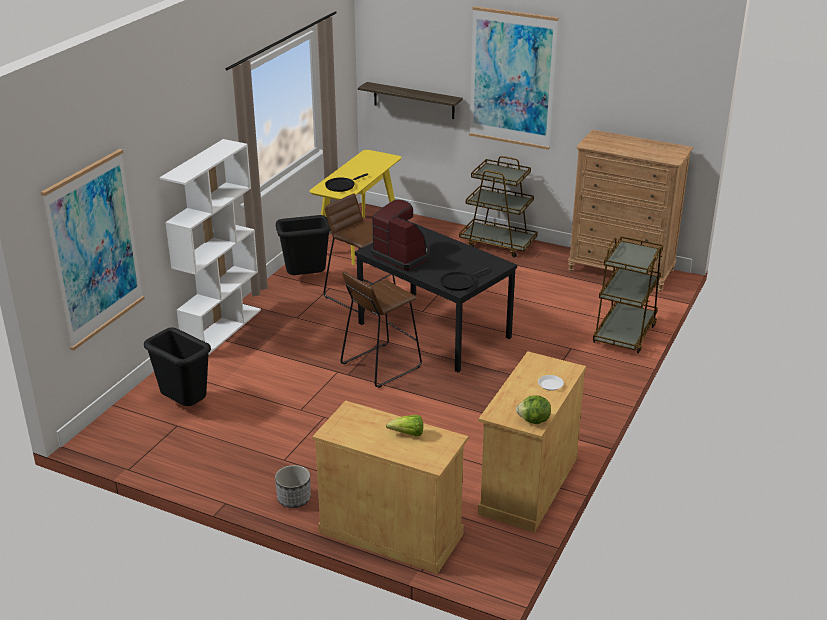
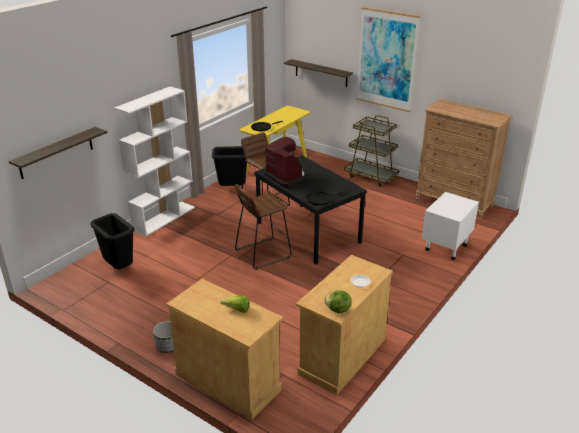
camera: 10 degrees right, 0 degrees up
(94, 249) = (56, 153): picture -> shelf
(624, 333) = (445, 248): brown cart -> white nightstand

